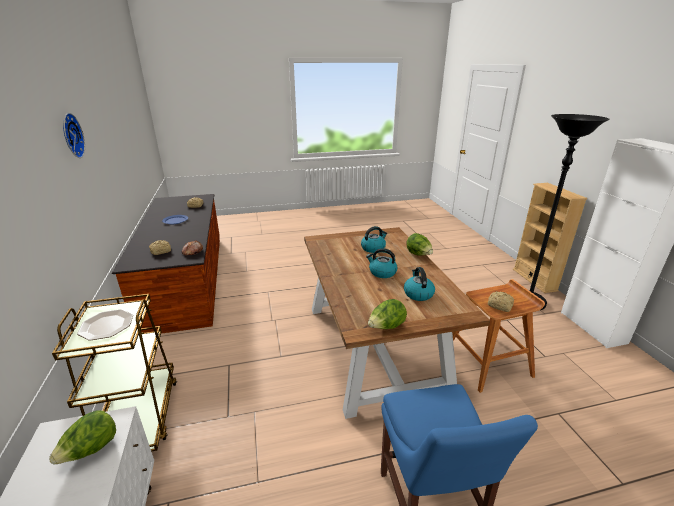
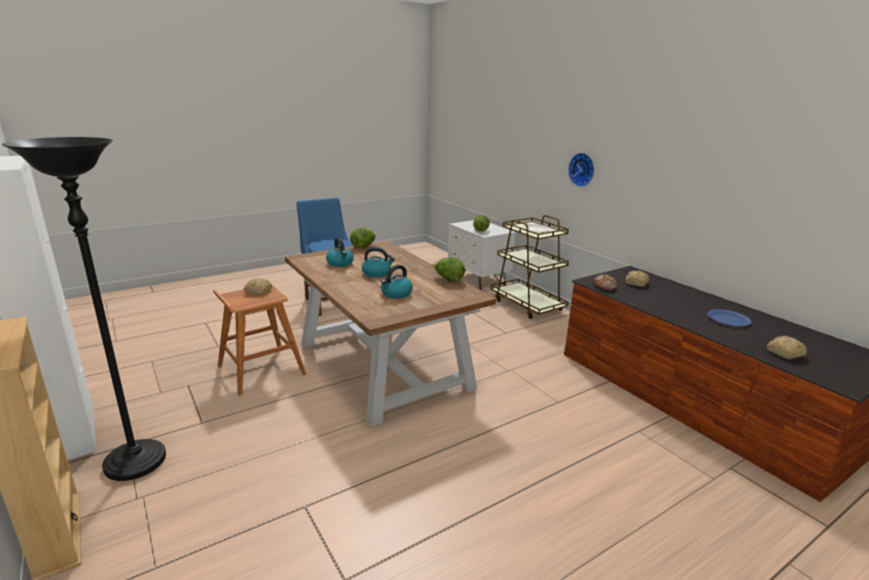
camera: 160 degrees right, 5 degrees down
(70, 136) = (663, 137): wall clock -> wall clock (583, 169)
(418, 255) = (338, 293): lettuce -> lettuce (448, 279)

